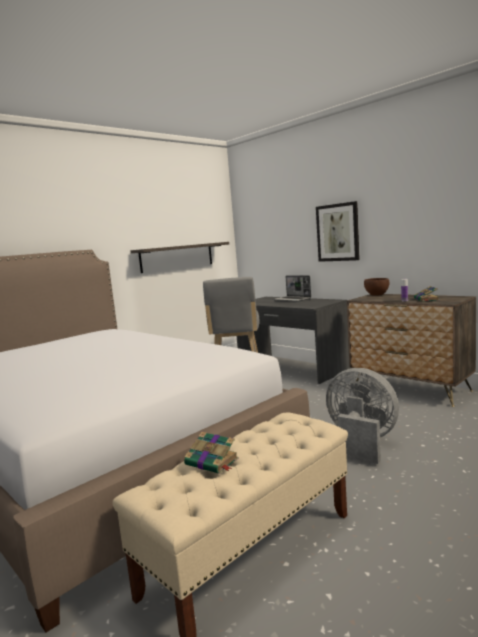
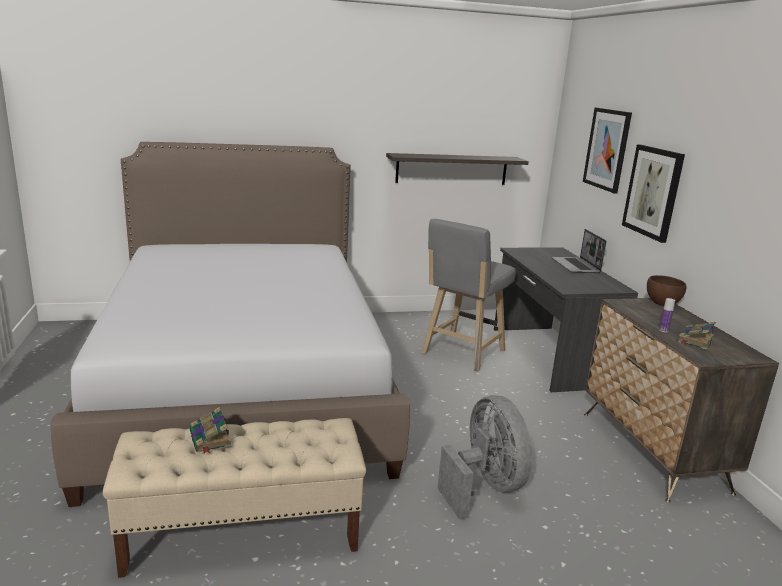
camera: 30 degrees right, 10 degrees up
(287, 219) = (607, 149): none -> picture

